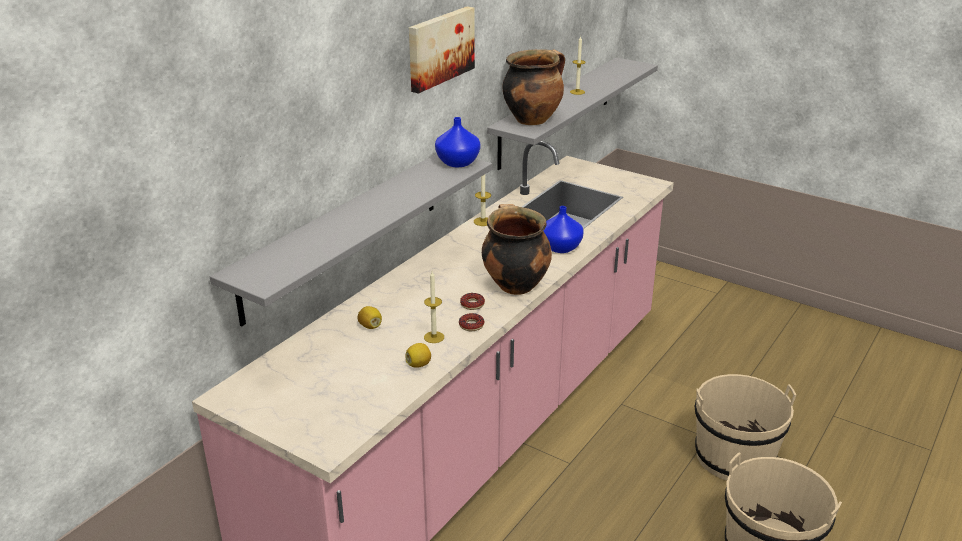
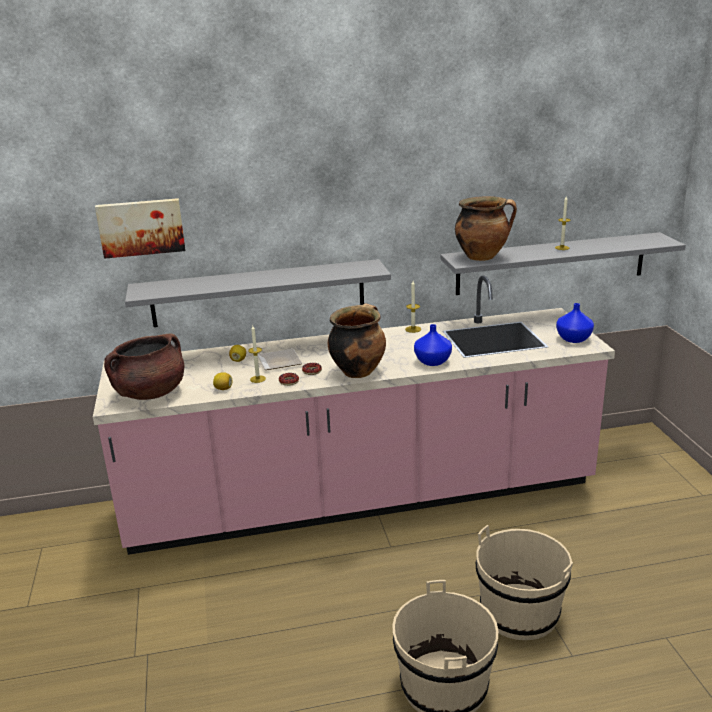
camera: 45 degrees right, 5 degrees down
(344, 410) = (150, 393): none -> brown cooking pot
(417, 309) = (277, 362): none -> plate
(439, 48) = (375, 175): picture -> picture (141, 227)
(457, 162) = (369, 267): blue vase -> blue vase (573, 338)

